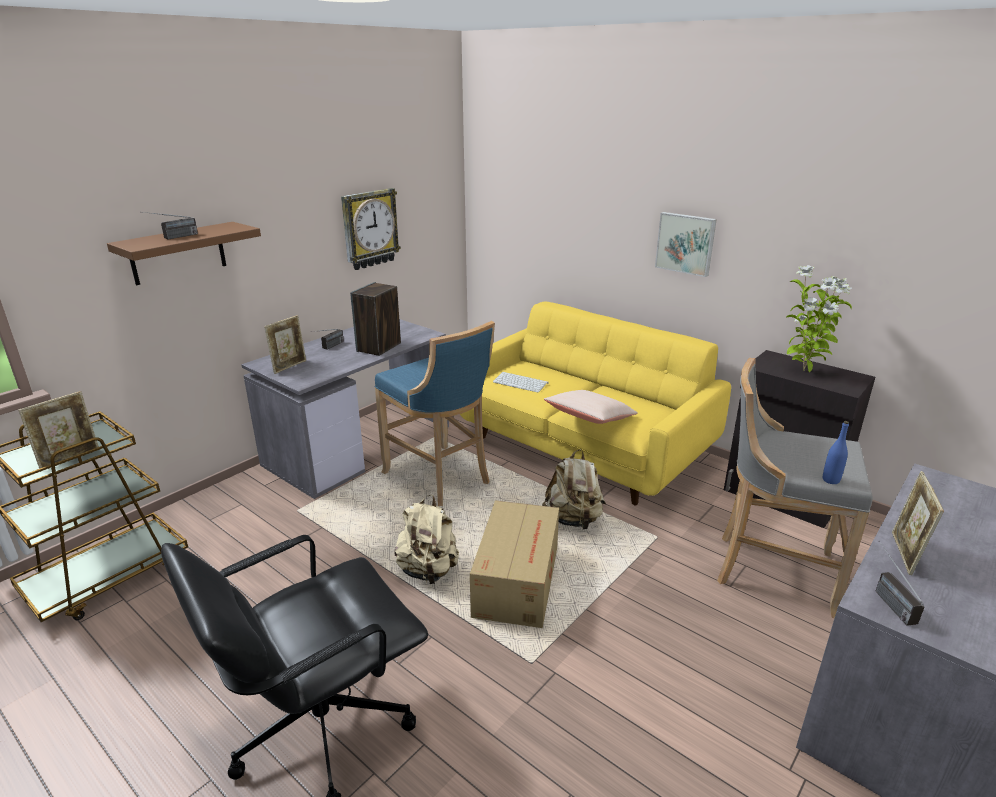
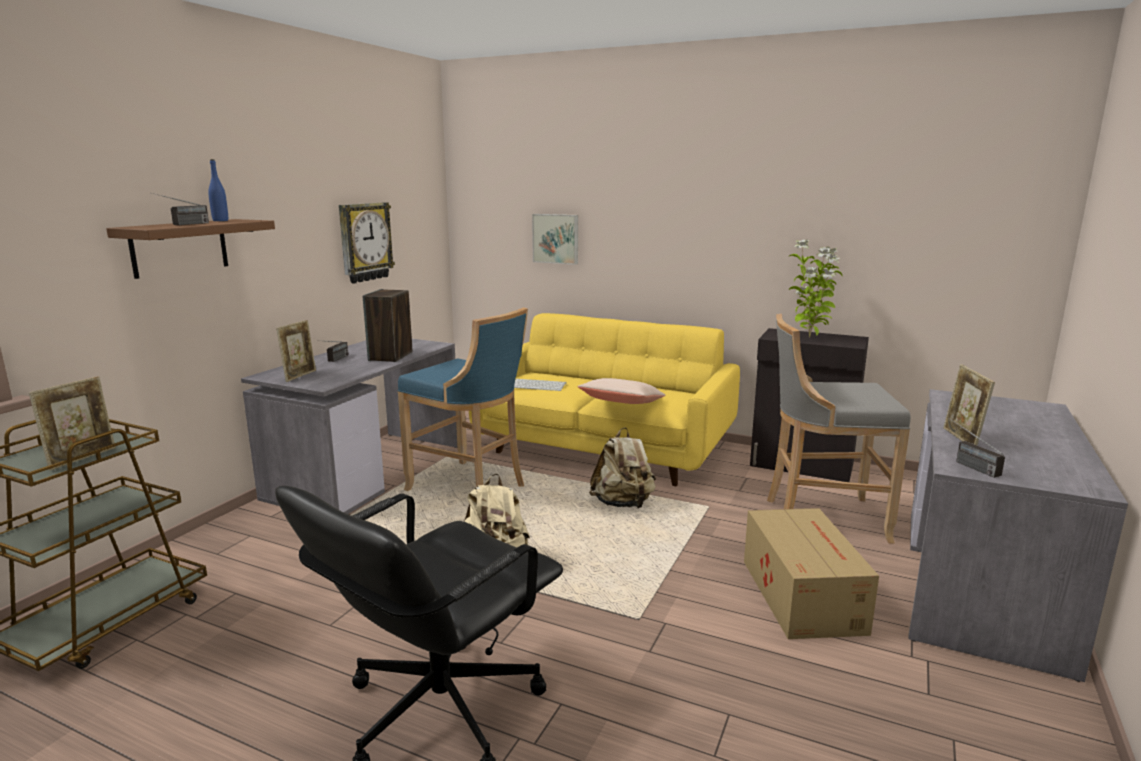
camera: 15 degrees left, 10 degrees down
(518, 580) = (592, 557): cardboard box -> cardboard box (802, 594)
(686, 243) = (682, 239): picture -> picture (556, 238)
(831, 480) = (872, 406): blue bottle -> blue bottle (220, 220)

